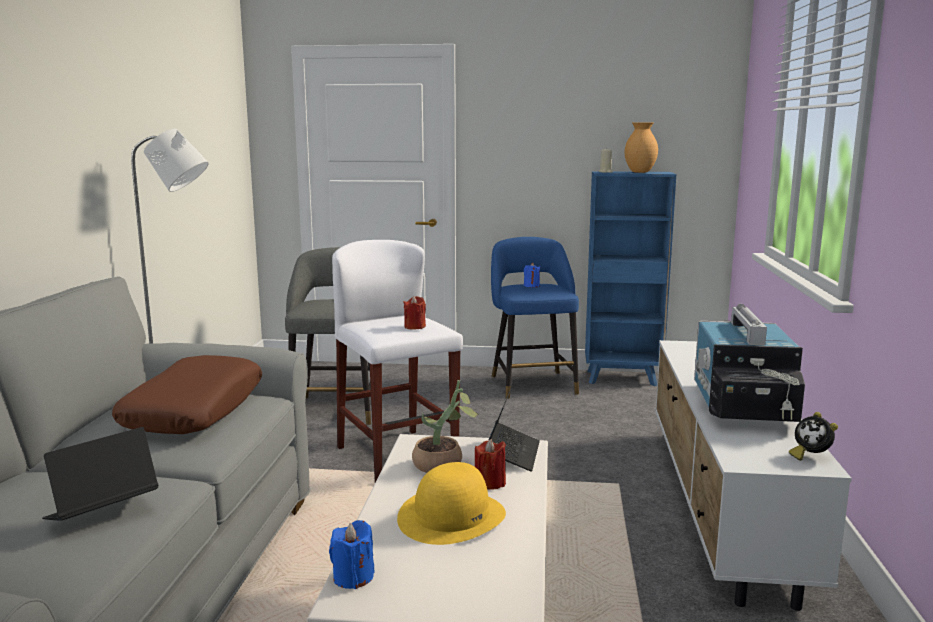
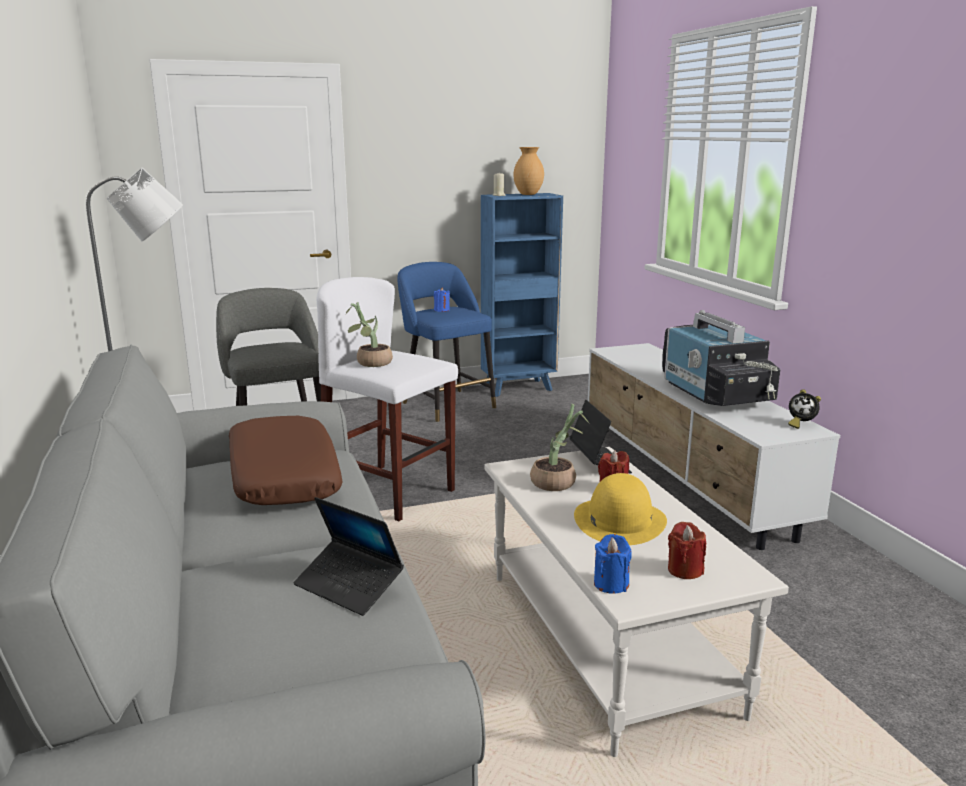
camera: 25 degrees left, 5 degrees up
(102, 513) = (349, 586): laptop -> laptop turned 75 degrees counterclockwise
(377, 323) = (370, 363): none -> potted plant
(415, 327) = (411, 362): red candle -> red candle (684, 570)

